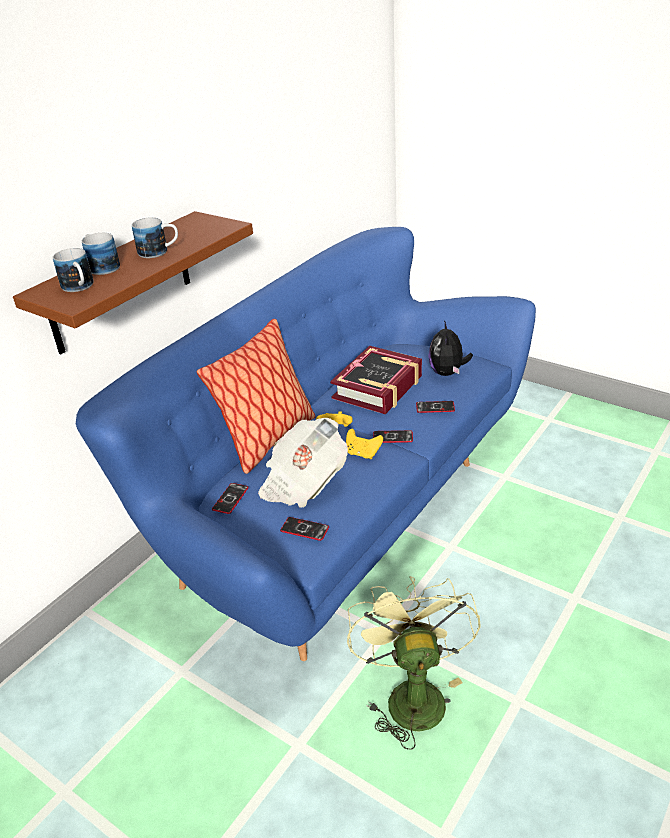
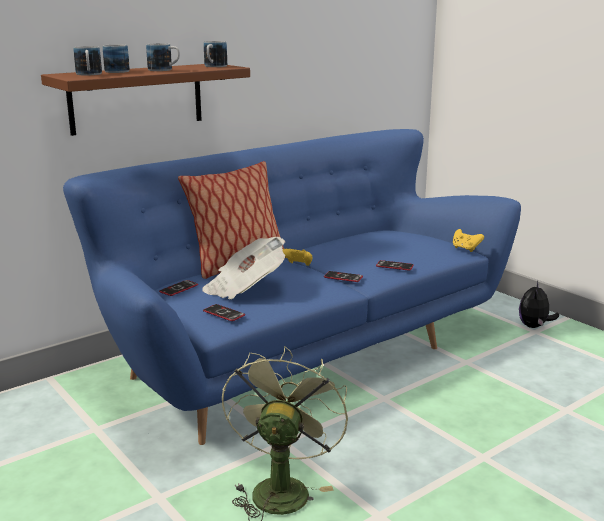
camera: 15 degrees right, 15 degrees down
(207, 227) = (214, 66): none -> mug
(363, 453) = (309, 281): yellow game controller -> yellow game controller (465, 249)
(378, 387) = (353, 248): book -> none
(447, 373) = (423, 249): plush toy -> plush toy (534, 326)

